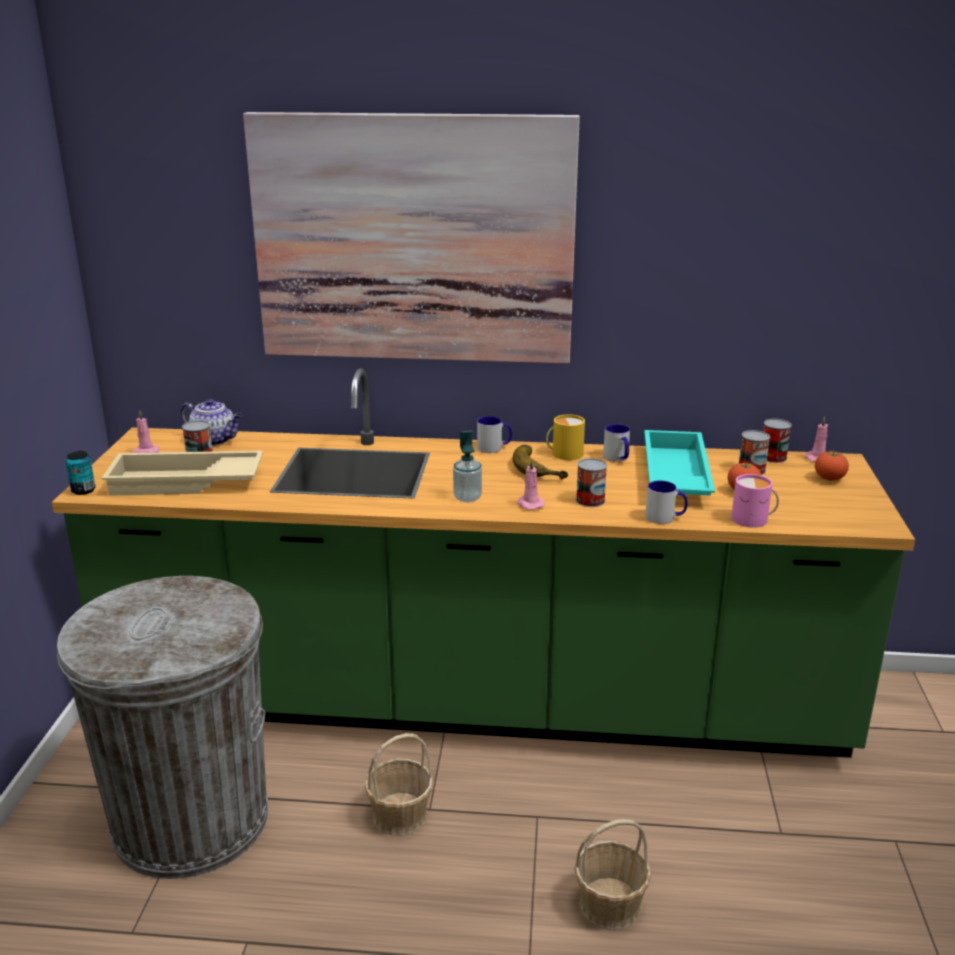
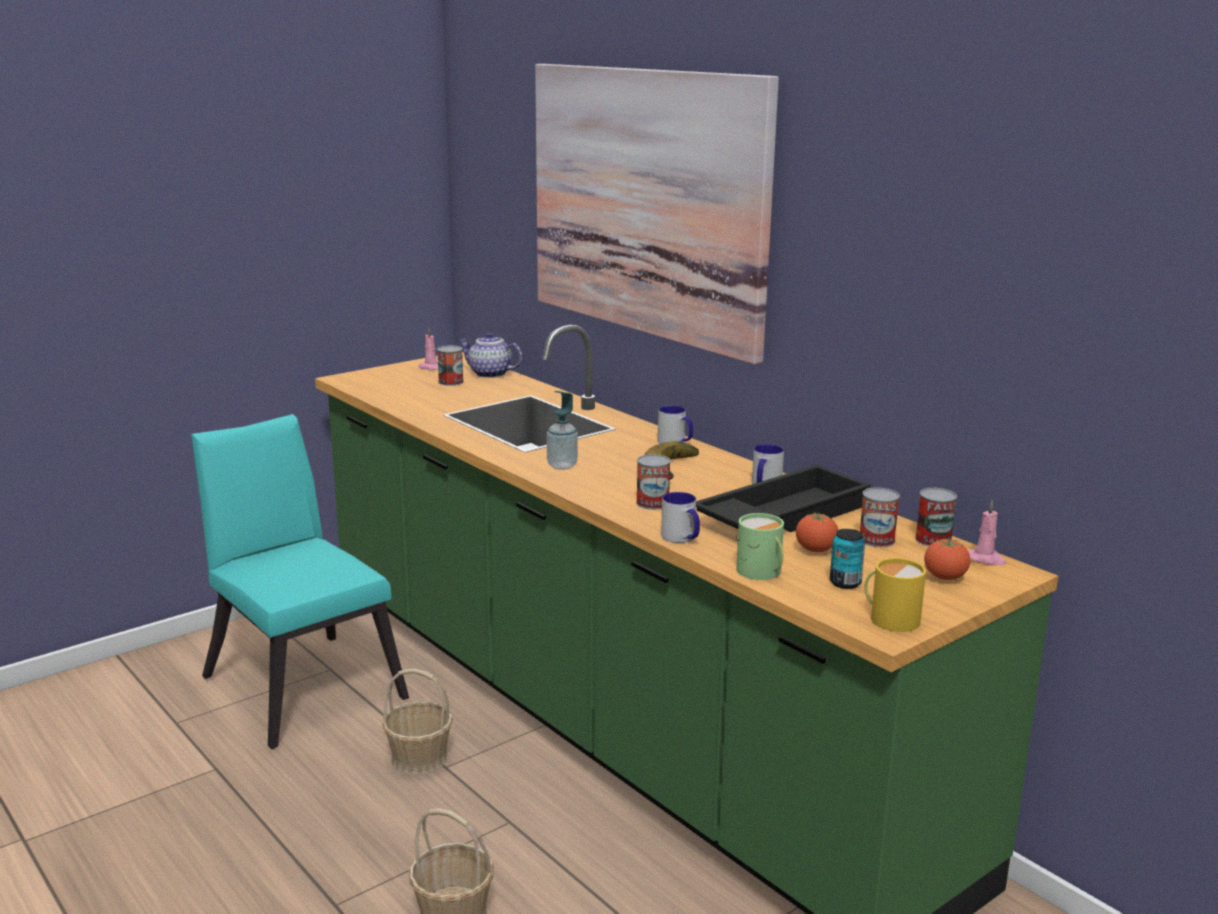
camera: 45 degrees right, 5 degrees down
(83, 490) = (344, 377): can -> can (845, 583)
(185, 483) = (407, 392): beige tray -> none
(191, 819) = (301, 681): grey trash can -> turquoise chair
(215, 440) = (489, 374): teapot -> teapot turned 135 degrees clockwise
(529, 504) = (596, 487): pink candle -> none
(564, 454) = (724, 466): yellow mug -> yellow mug (890, 618)
(673, 475) = (781, 515): turquoise tray -> black tray
(753, 520) = (761, 572): pink mug -> green mug

